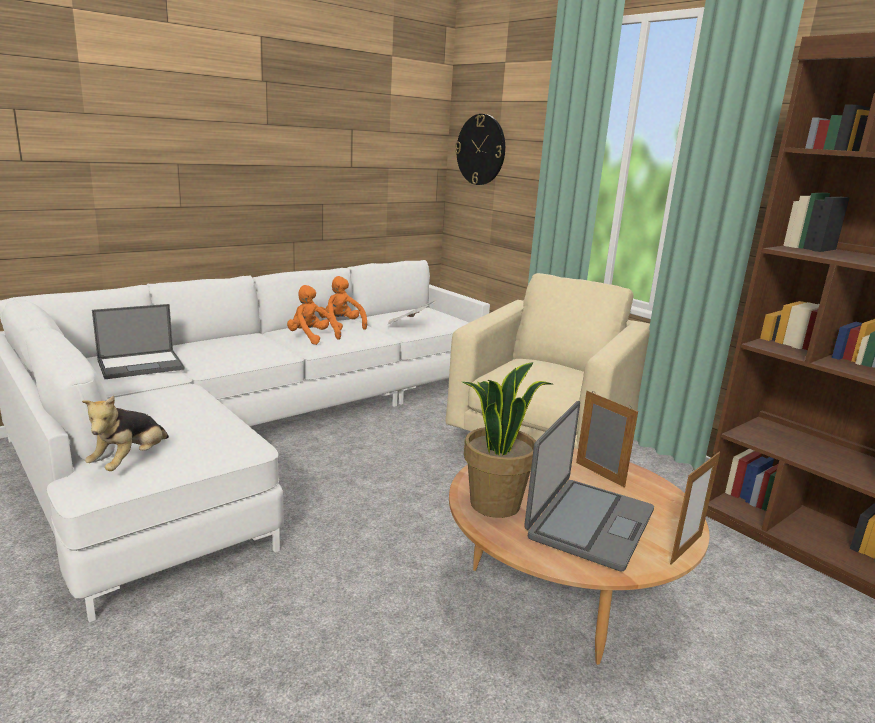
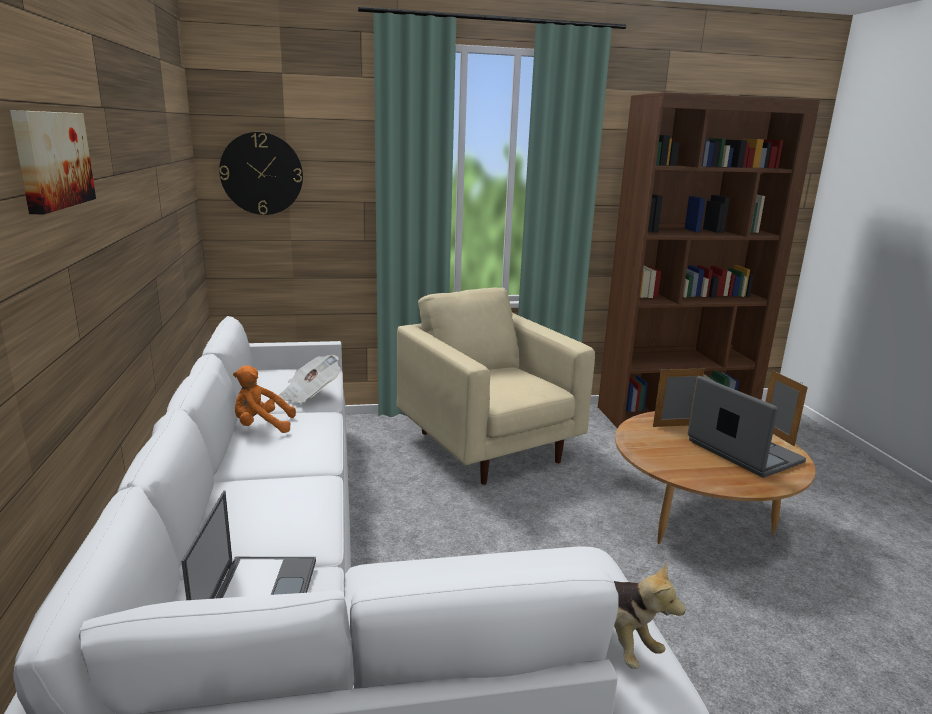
camera: 60 degrees left, 0 degrees up
(167, 101) = (50, 159): none -> picture
(311, 337) = (283, 453): orange plush toy -> none
(494, 503) = (710, 474): potted plant -> none

